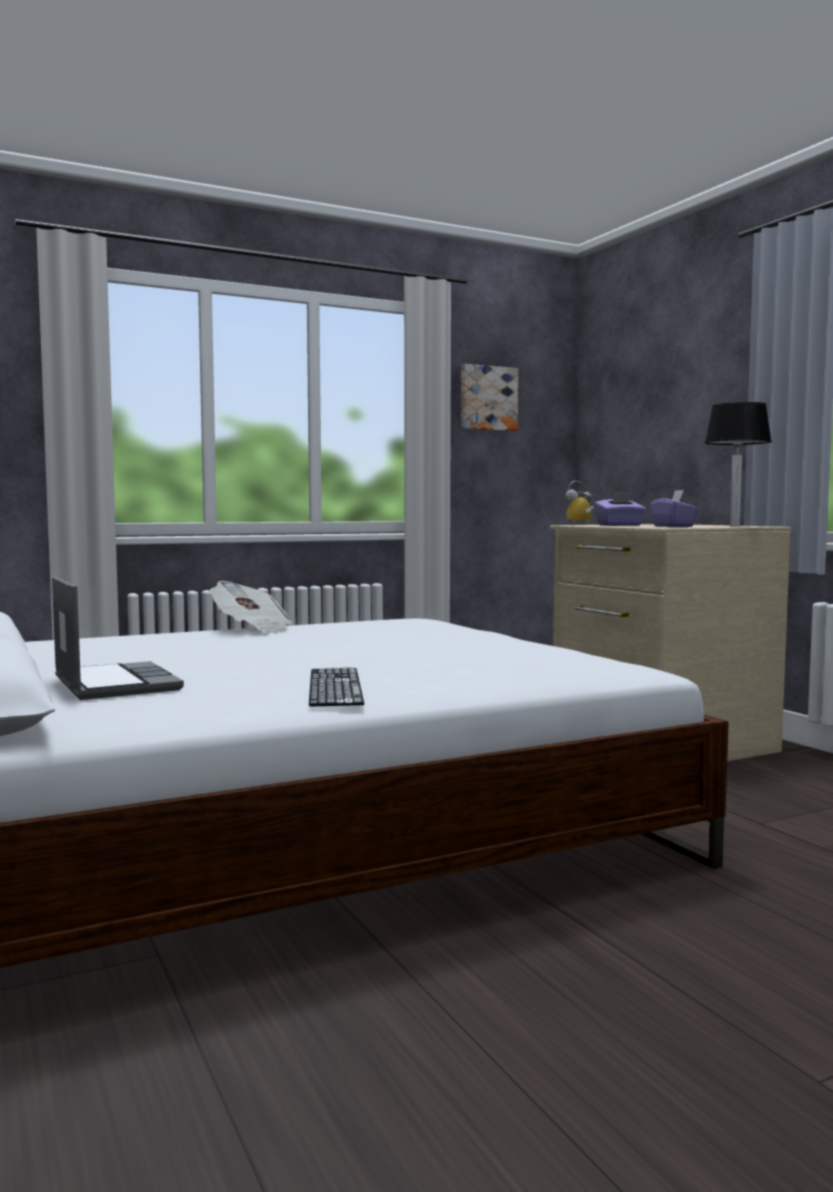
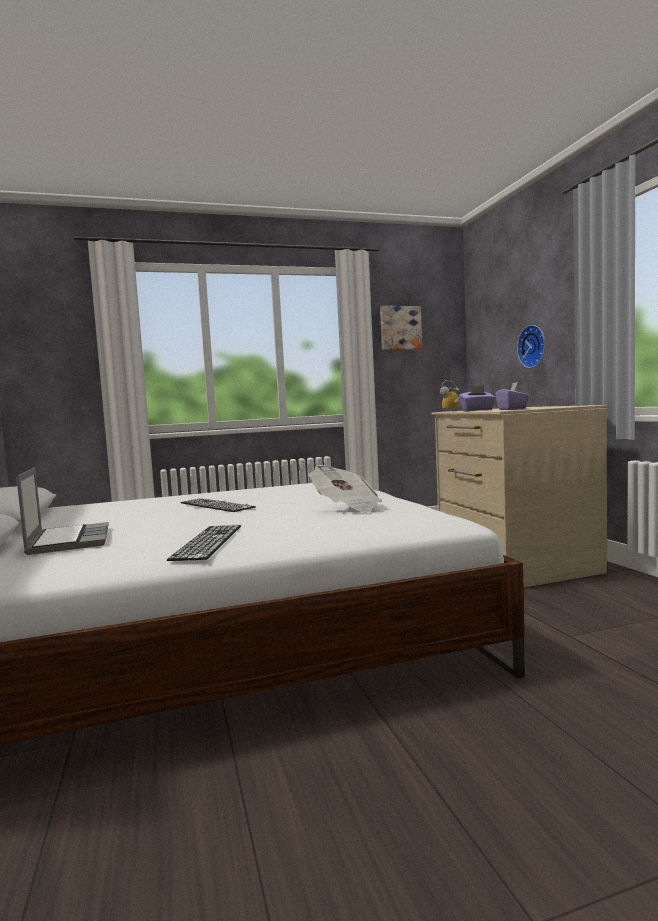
camera: 10 degrees right, 0 degrees up
(252, 629) = (216, 492): newspaper -> newspaper (346, 507)
(280, 644) = (216, 505): none -> keyboard
(682, 440) = (533, 346): none -> wall clock
(735, 526) = (562, 406): table lamp -> none

